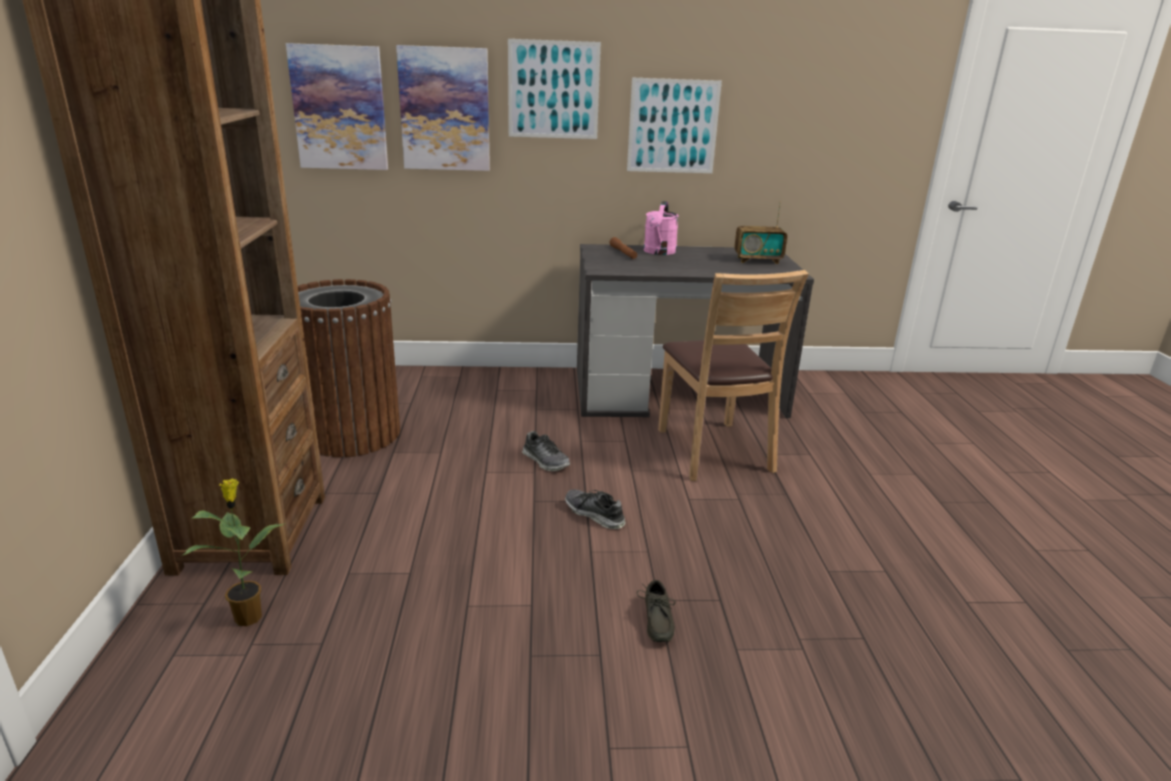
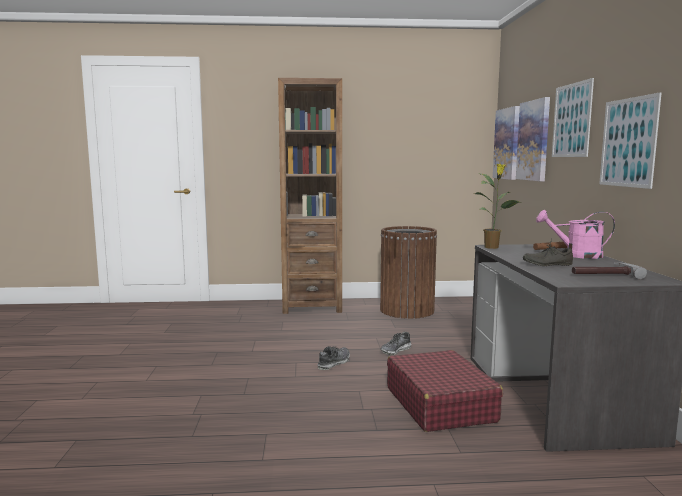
camera: 90 degrees right, 15 degrees down
(249, 616) = (258, 312): potted plant -> potted plant (492, 247)
(655, 621) = (230, 376): grey shoe -> grey shoe (546, 264)
(713, 451) = (440, 404): brown chair -> red suitcase
(757, 260) = (604, 275): radio -> hammer

